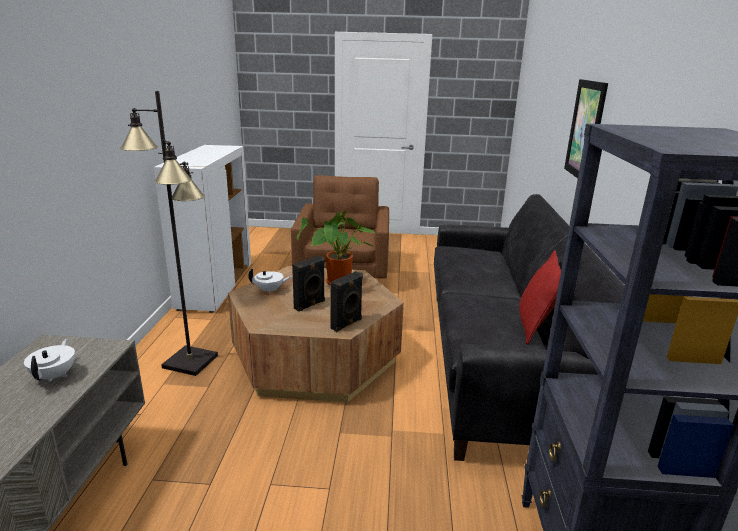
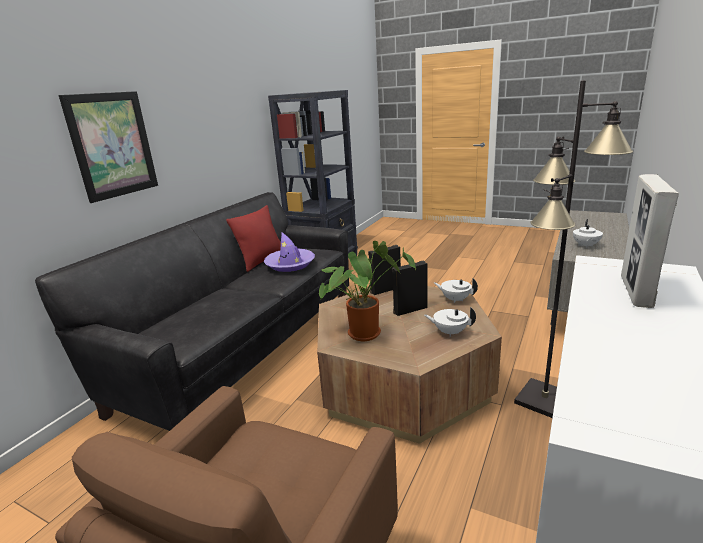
camera: 155 degrees left, 0 degrees up
(193, 160) = (636, 291): none -> picture frame
(266, 320) = (455, 299): none -> white teapot
(478, 314) = (290, 264): none -> purple hat

